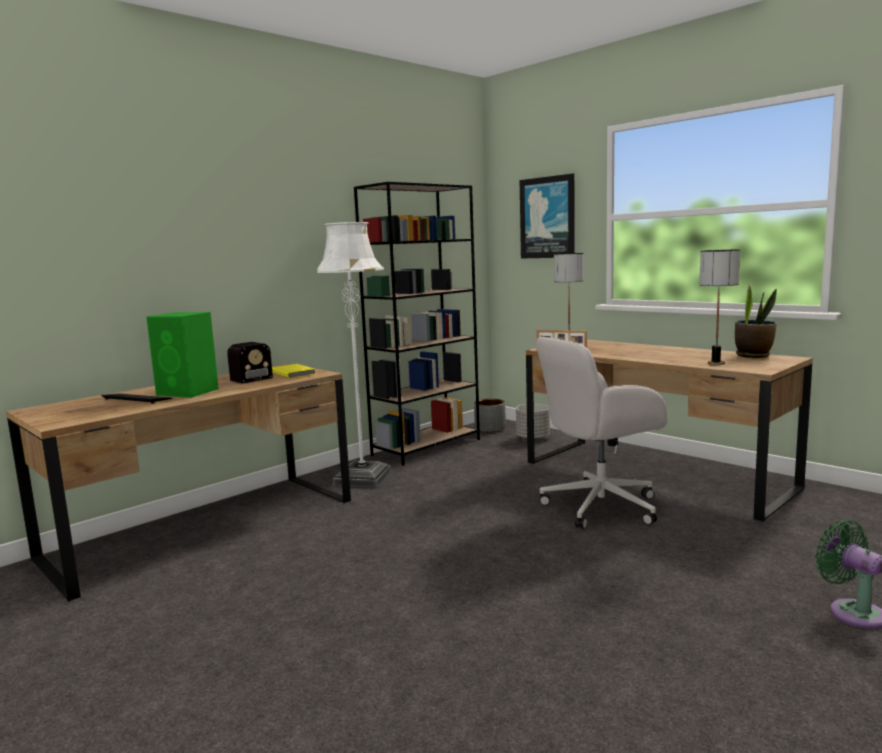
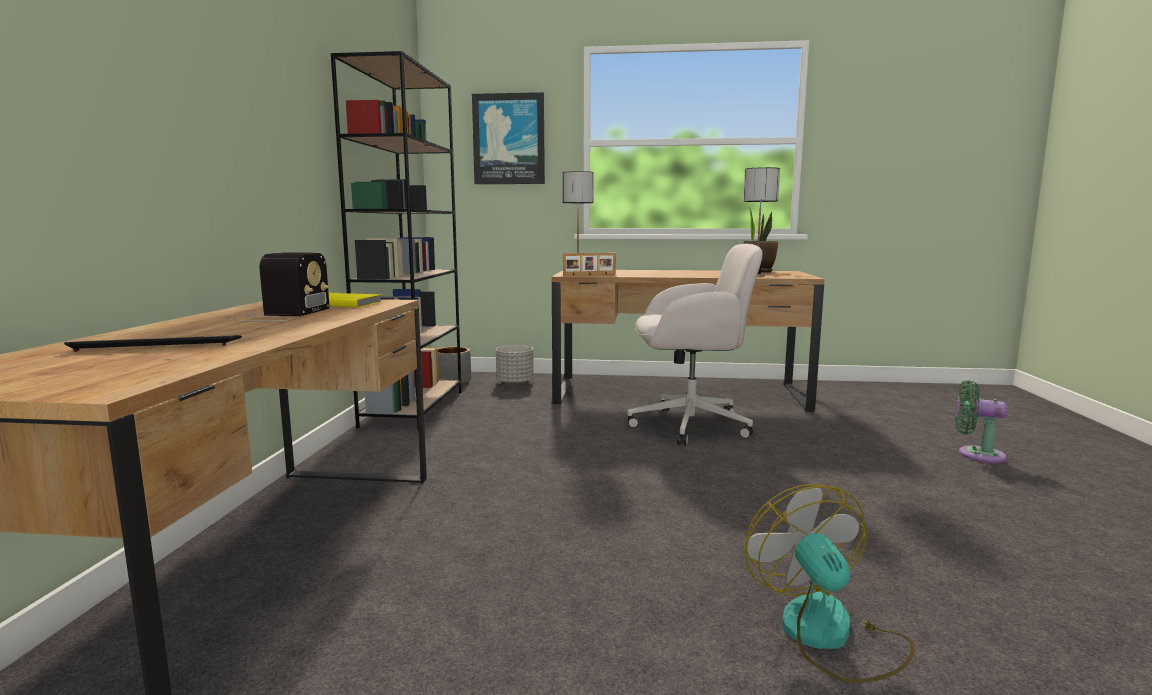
camera: 40 degrees left, 0 degrees up
(188, 392) = (240, 330): green speaker -> none
(363, 478) = (394, 453): white floor lamp -> none
(383, 671) = (829, 636): none -> fan
(601, 507) = (690, 426): white office chair -> white office chair turned 120 degrees counterclockwise

